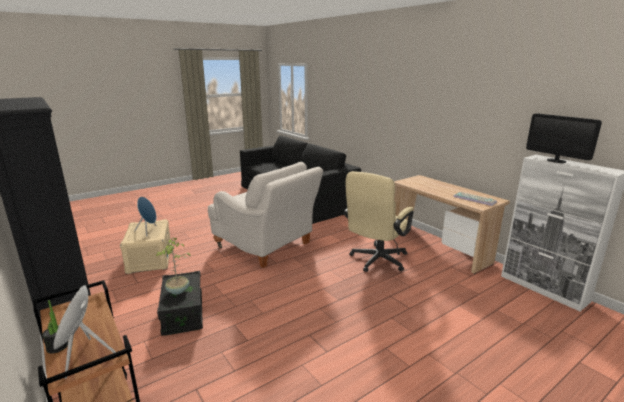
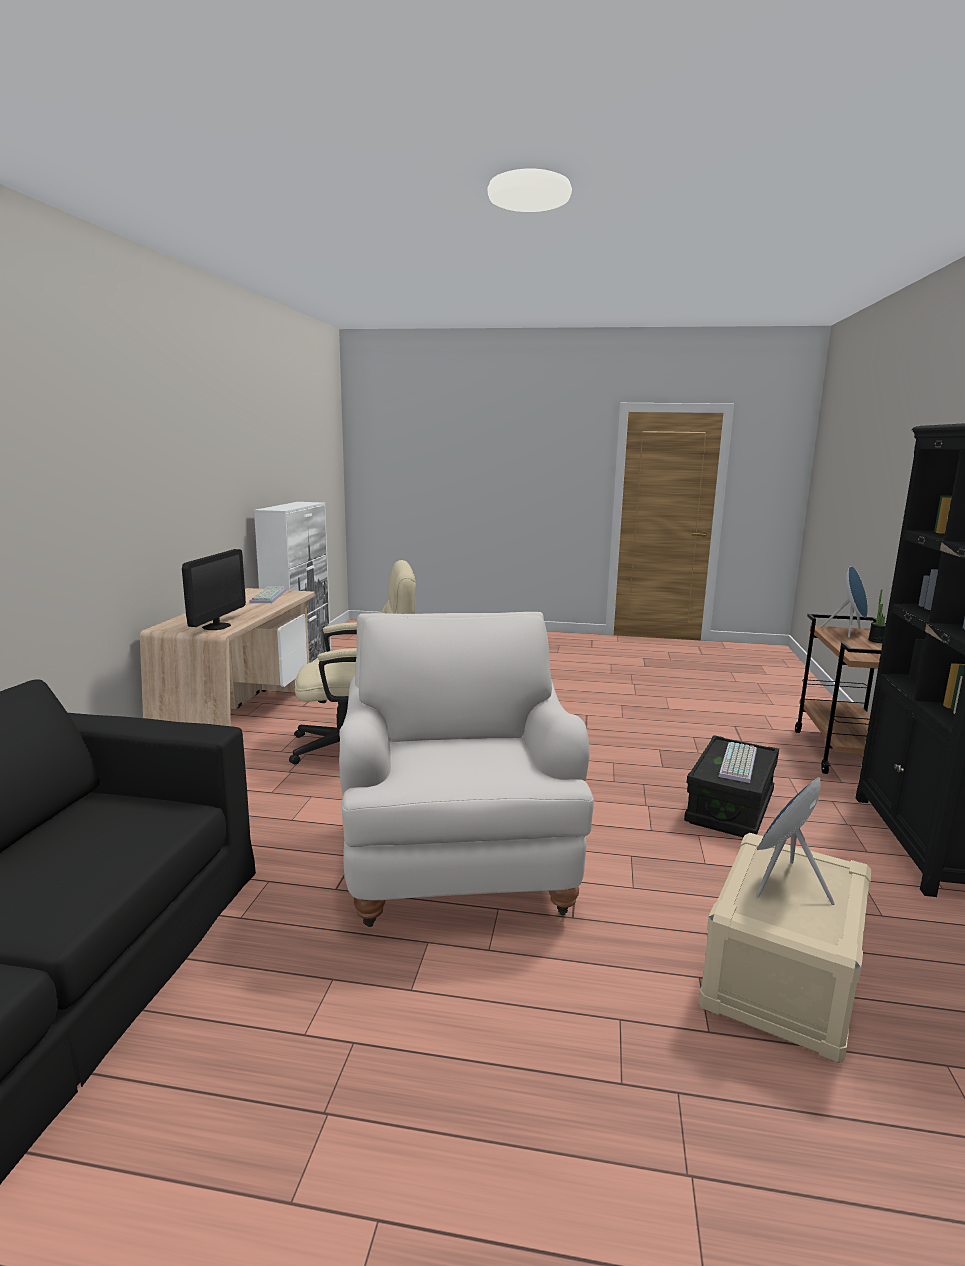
camera: 135 degrees left, 5 degrees down
(178, 291) = (739, 763): potted plant -> keyboard
(556, 161) = (286, 507): monitor -> monitor (216, 626)

